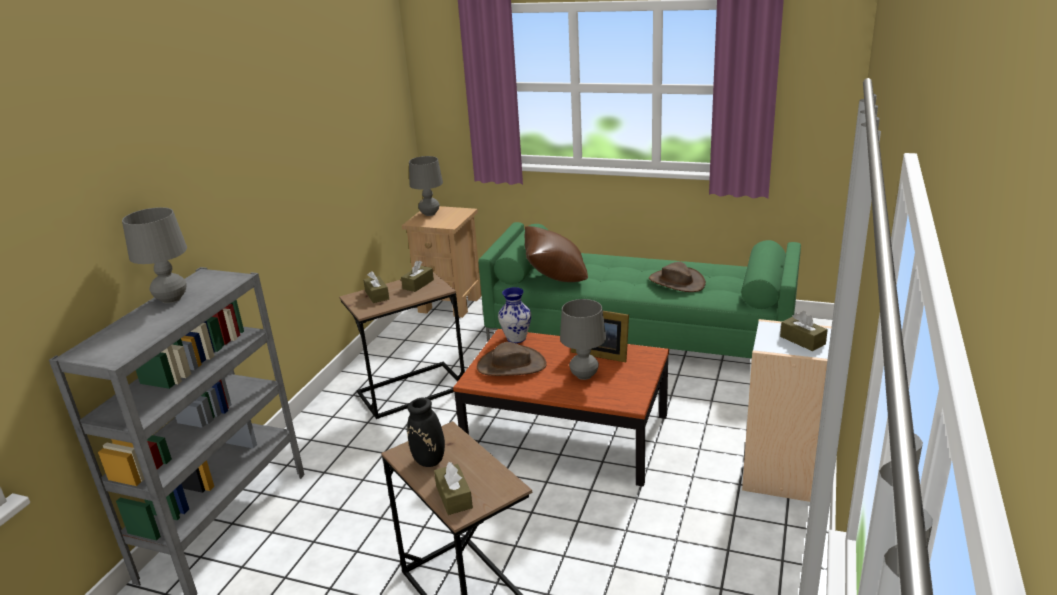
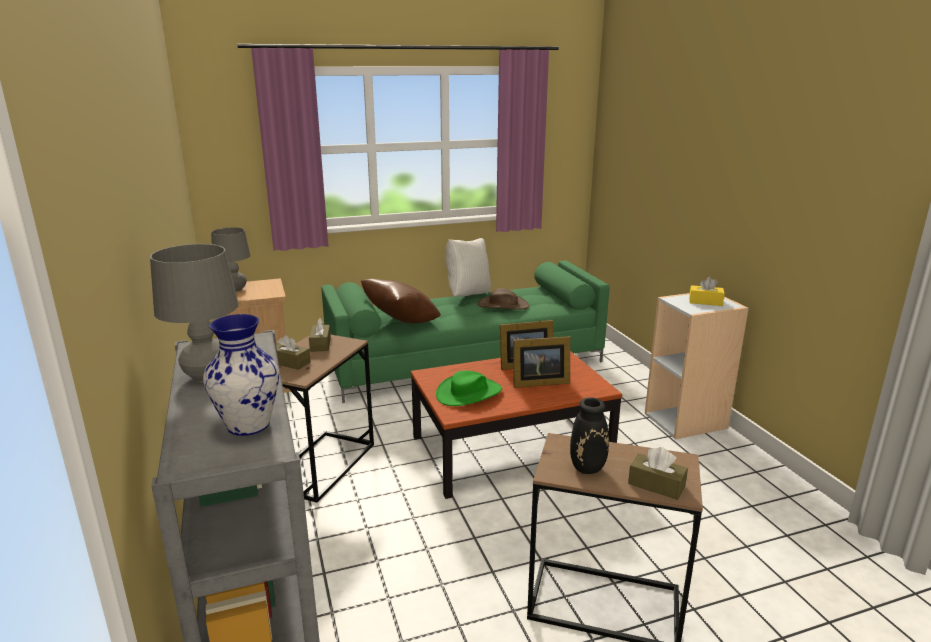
camera: 40 degrees left, 5 degrees down
(511, 365) = (469, 393): brown hat -> green hat
(515, 338) = (439, 373): vase -> vase (247, 425)
(584, 375) = (538, 382): grey table lamp -> picture frame
(661, 260) = (467, 295): none -> white pillow
(802, 340) = (705, 302): brown tissue box -> yellow tissue box

